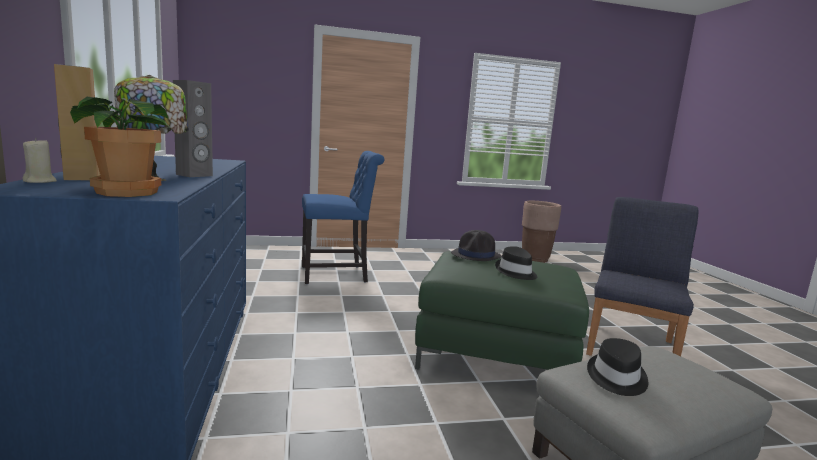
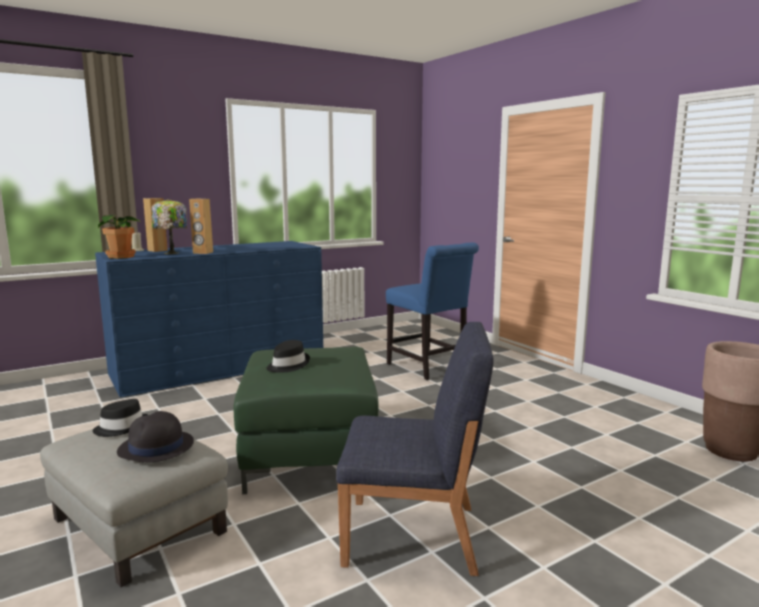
camera: 70 degrees right, 0 degrees up
(194, 175) = (203, 253): grey speaker -> brown speaker
(476, 255) = (332, 351): black hat -> black hat (156, 448)

